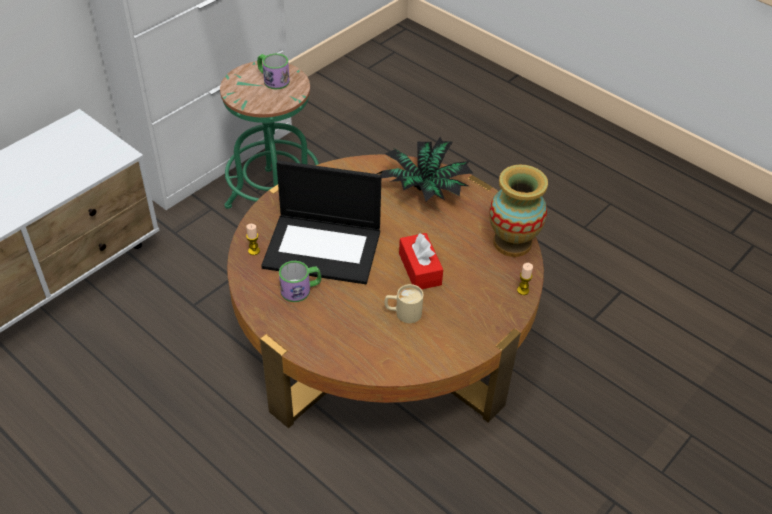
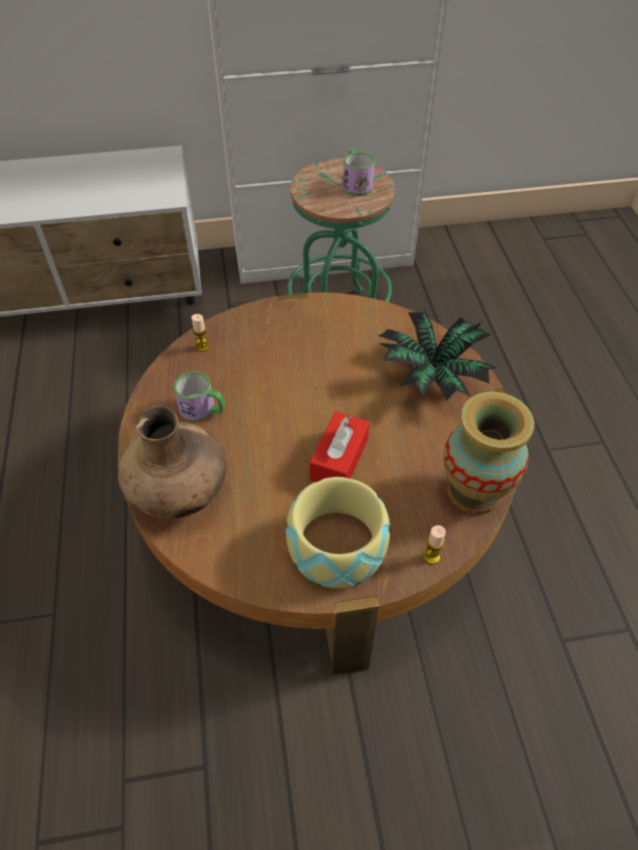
camera: 40 degrees right, 5 degrees up
(324, 248) = (267, 380): laptop -> none
(342, 345) = (180, 492): none -> brown vase
(402, 313) = (272, 497): beige mug -> none
(468, 318) = (336, 548): none -> bowl

